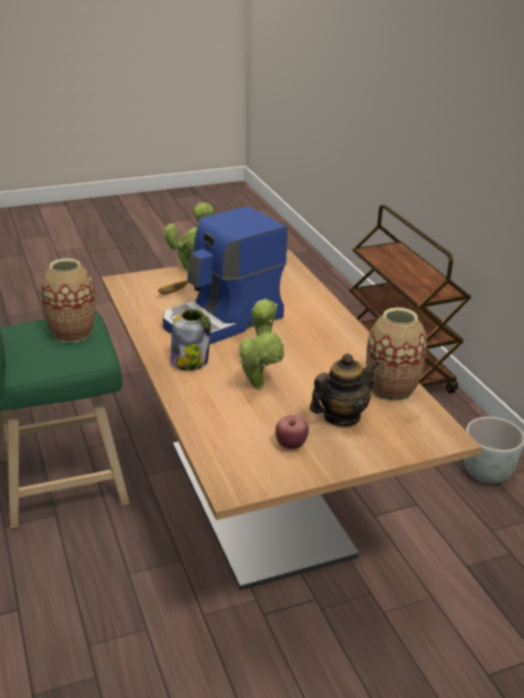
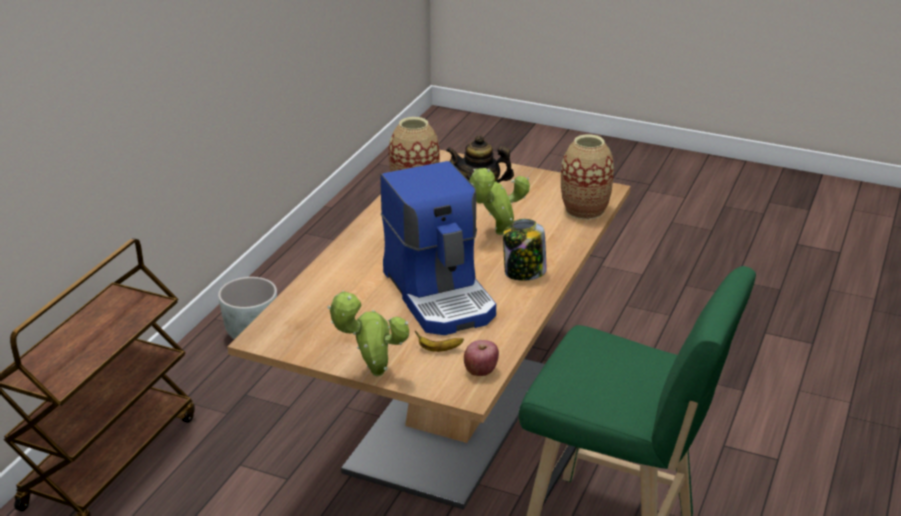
camera: 135 degrees left, 0 degrees up
(72, 333) = (586, 367): vase -> vase (585, 210)
(223, 320) = (441, 295): coffee machine -> coffee machine turned 60 degrees clockwise
(291, 445) = (537, 193): apple -> apple (480, 371)

